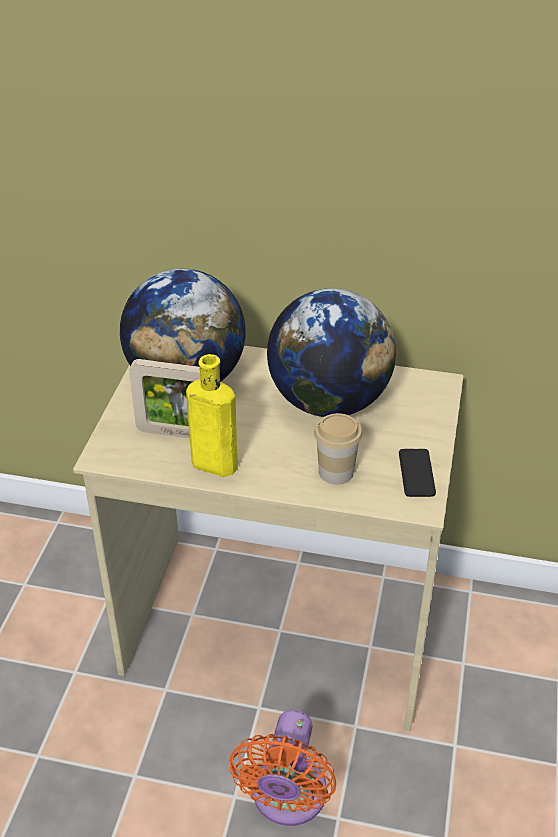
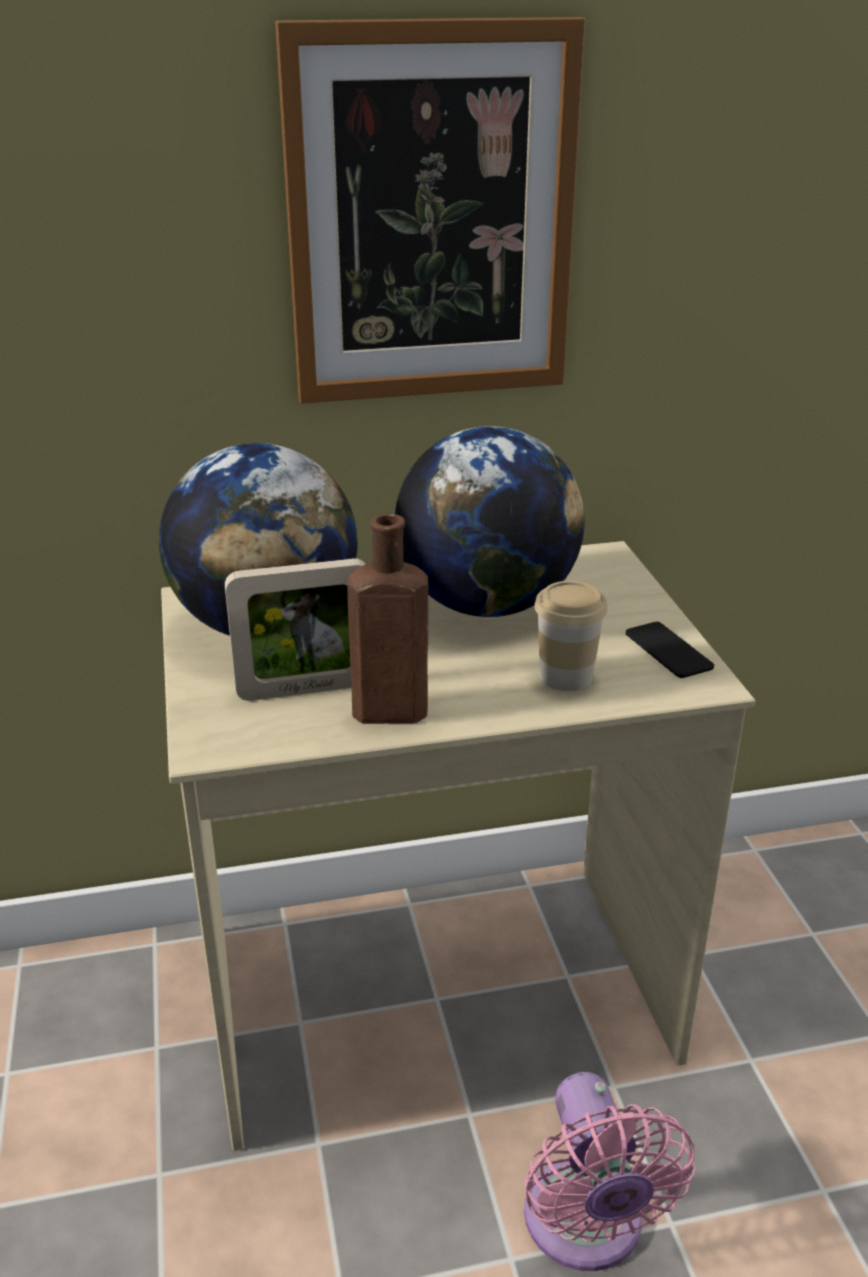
camera: 25 degrees left, 10 degrees down
(211, 463) = (384, 712): yellow bottle -> brown bottle
(287, 799) = (586, 1228): orange fan -> pink fan
(336, 140) = (432, 218): none -> picture

